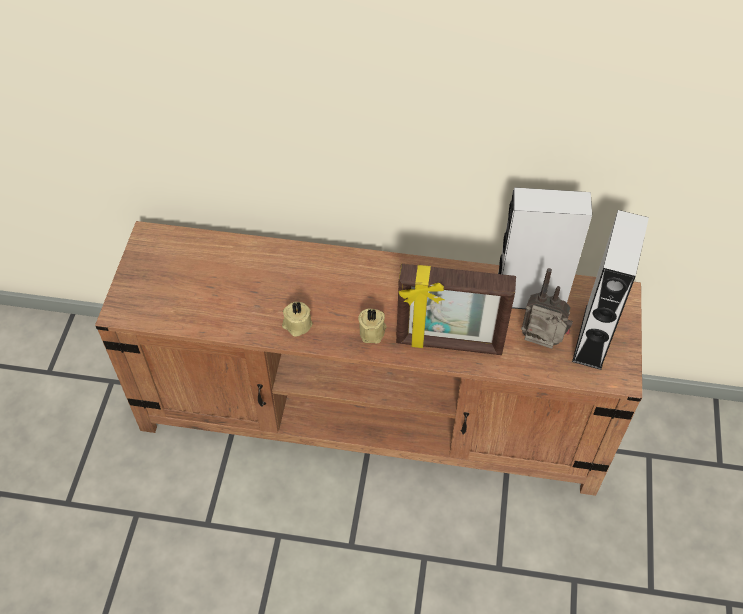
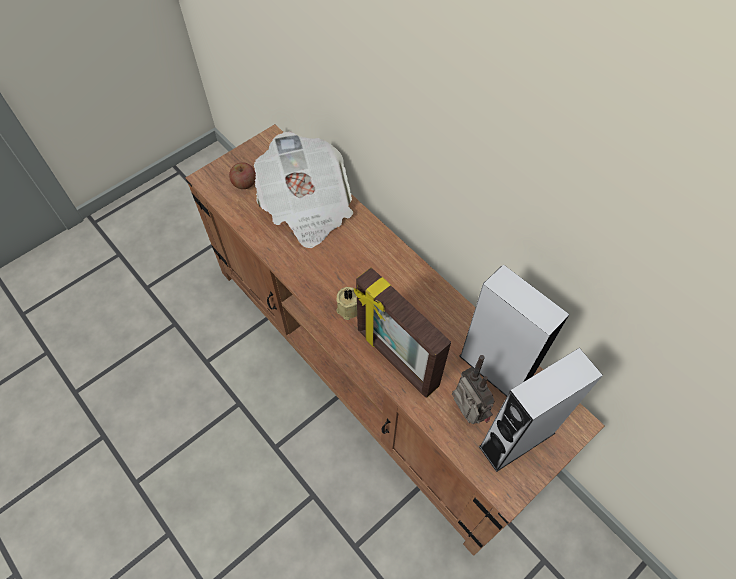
camera: 40 degrees right, 5 degrees up
(163, 292) = (244, 183): none -> apple
(246, 274) = (306, 207): none -> newspaper
(297, 325) = (304, 266): beige candle -> none

